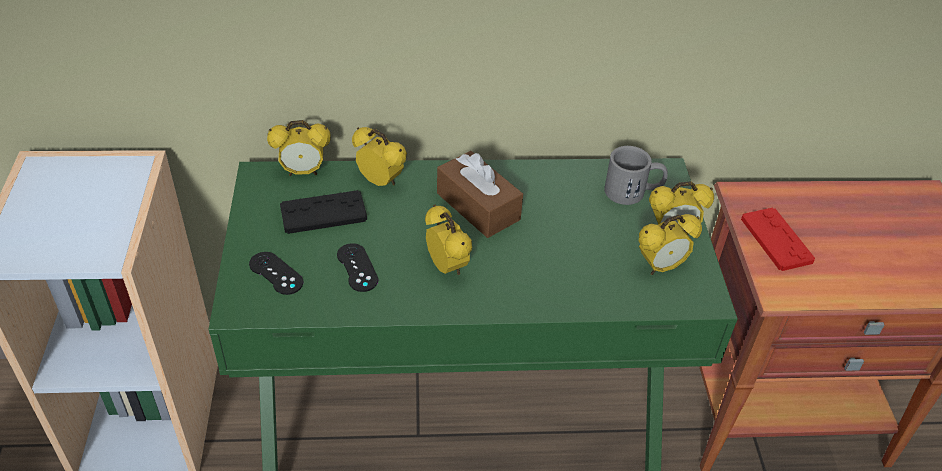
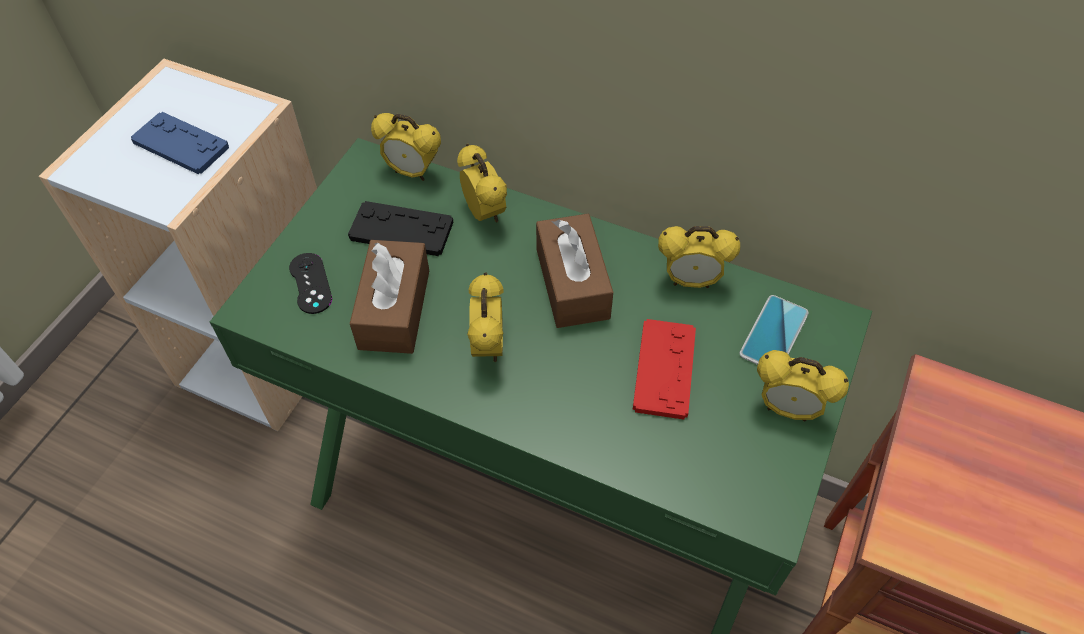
camera: 30 degrees right, 10 degrees up
(88, 209) = (181, 144): none -> blue game controller
(357, 267) = (394, 309): black game controller -> brown tissue box
(633, 192) = (774, 334): grey mug -> phone
(660, 267) = (741, 450): alarm clock -> alarm clock (691, 281)
(776, 240) = (944, 467): red game controller -> red game controller (664, 369)

